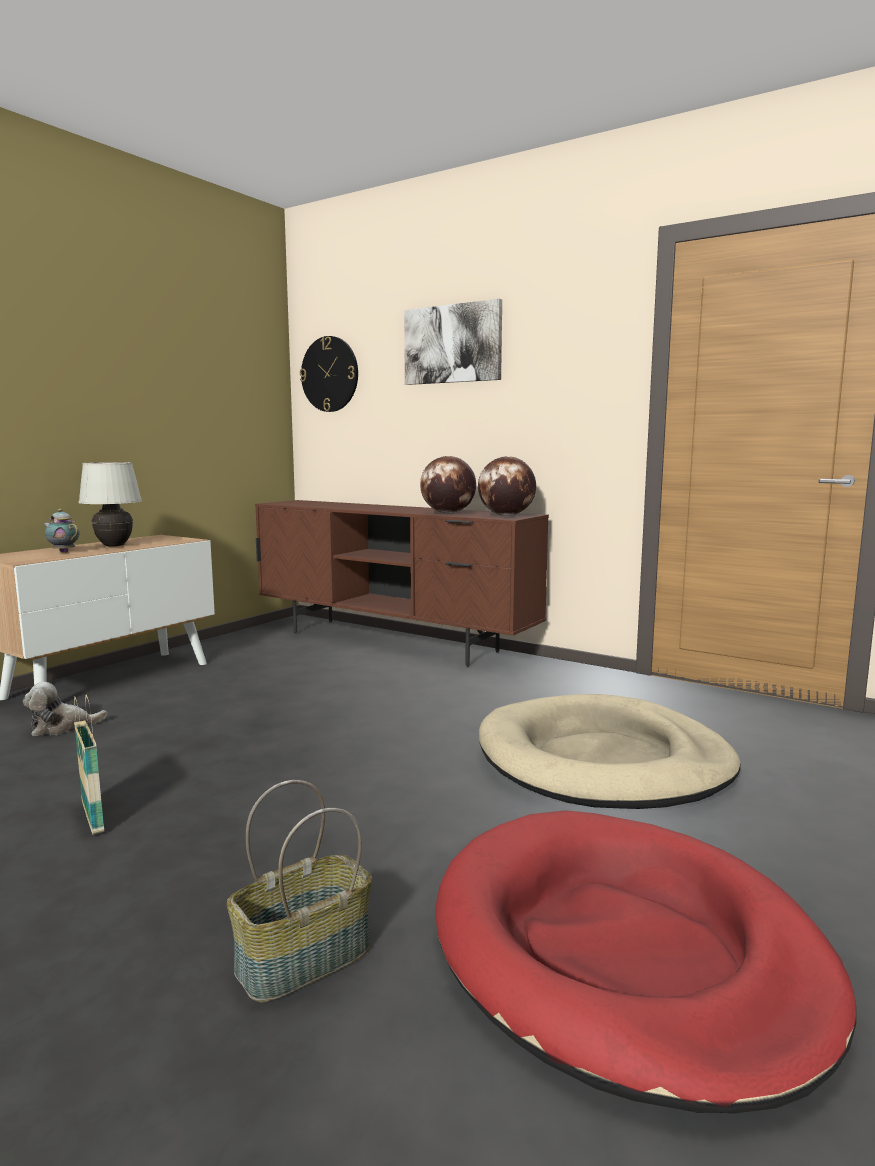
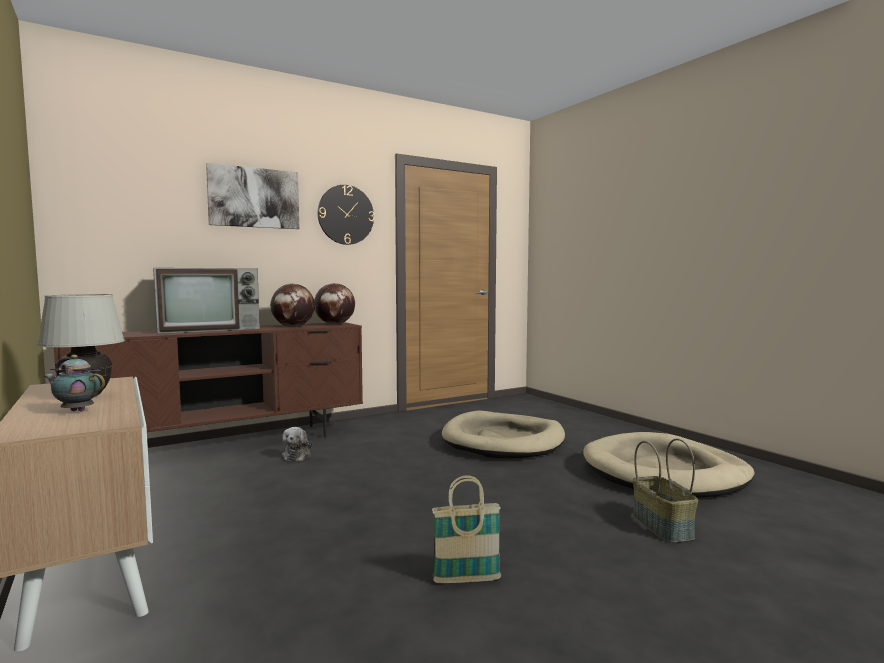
camera: 65 degrees left, 5 degrees down
(62, 727) = (220, 597): plush toy -> plush toy (297, 455)
(63, 552) = (76, 411): teapot -> teapot turned 45 degrees clockwise
(330, 374) = (103, 205): wall clock -> wall clock (345, 215)
(381, 507) = (211, 329): none -> television
(625, 953) = (664, 472): red dog bed -> beige dog bed

